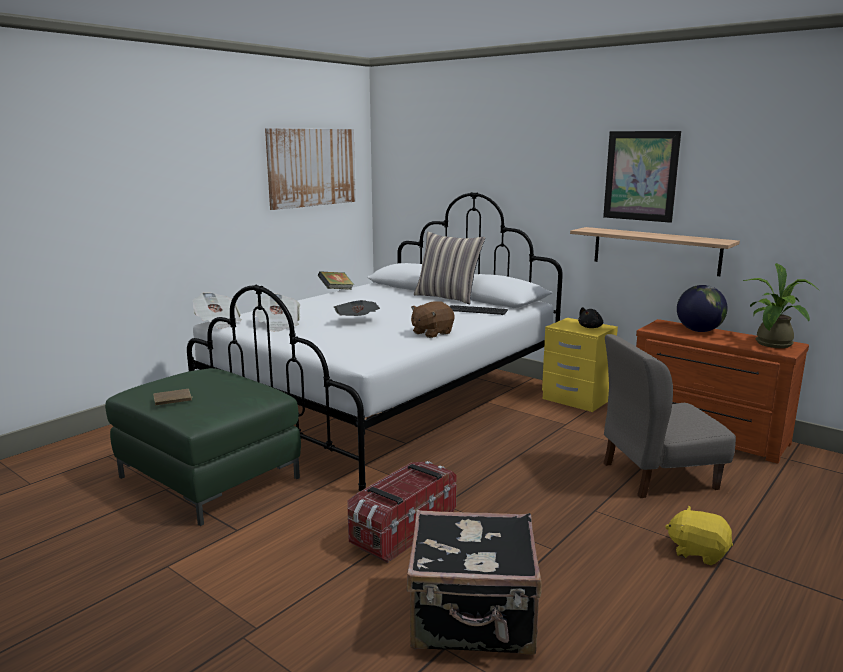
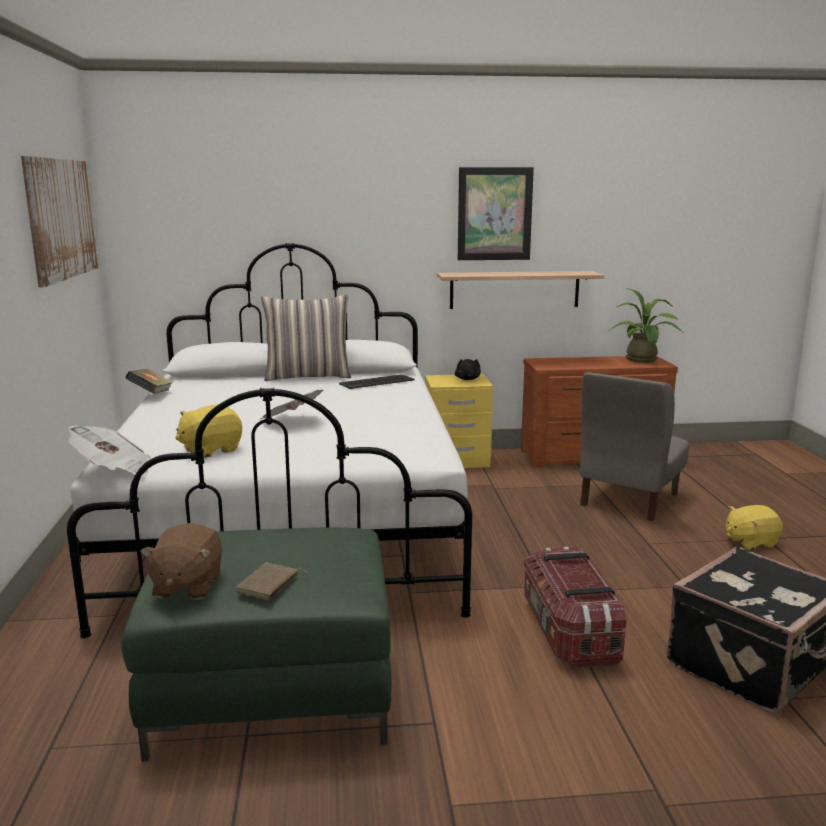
camera: 45 degrees left, 0 degrees up
(278, 325) = (210, 450): newspaper -> yellow plush toy
(431, 333) = (404, 413): brown plush toy -> brown plush toy (186, 586)
(699, 331) = (576, 361): globe -> none

